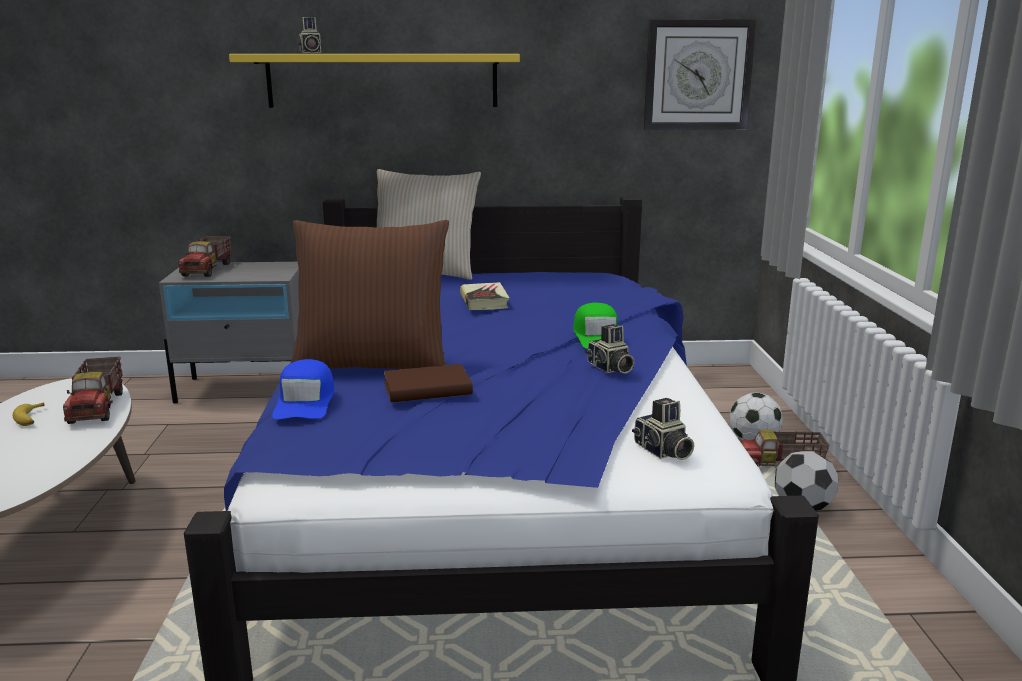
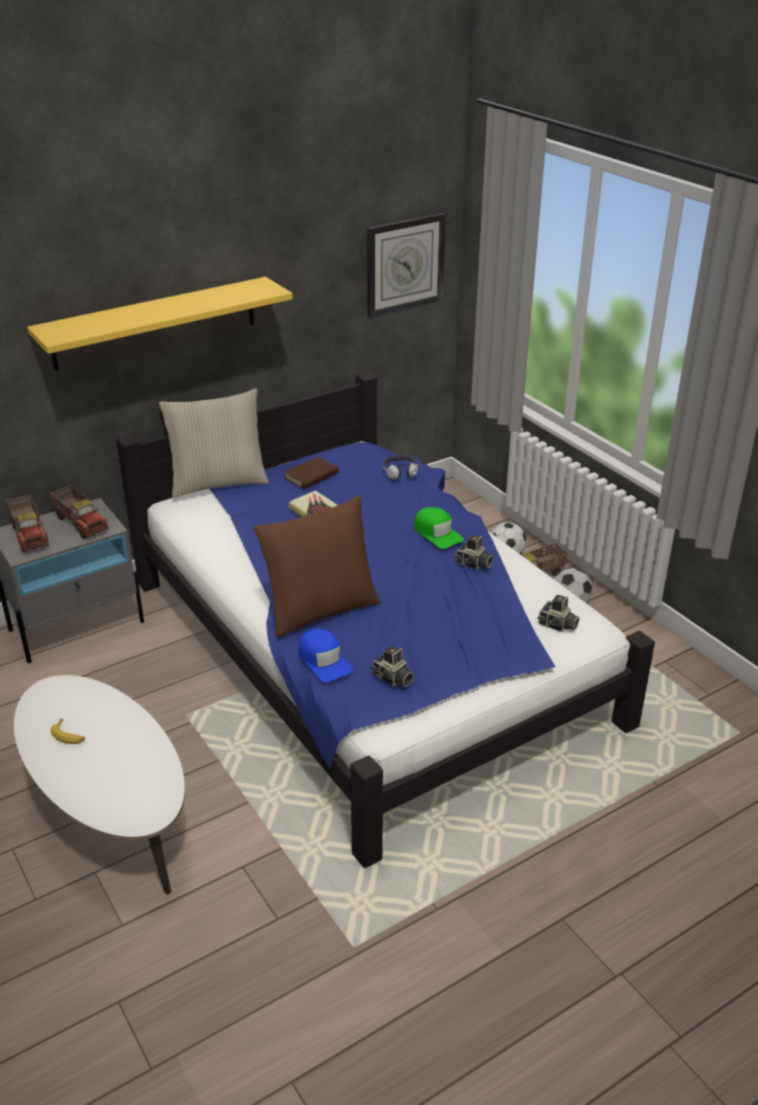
camera: 30 degrees left, 15 degrees up
(98, 407) = (105, 706): toy truck -> toy truck (81, 523)
(310, 53) = (106, 322): camera -> camera (392, 678)
(427, 389) = (387, 622): brown book -> brown book (311, 476)
(620, 293) = (400, 472): none -> headphones

